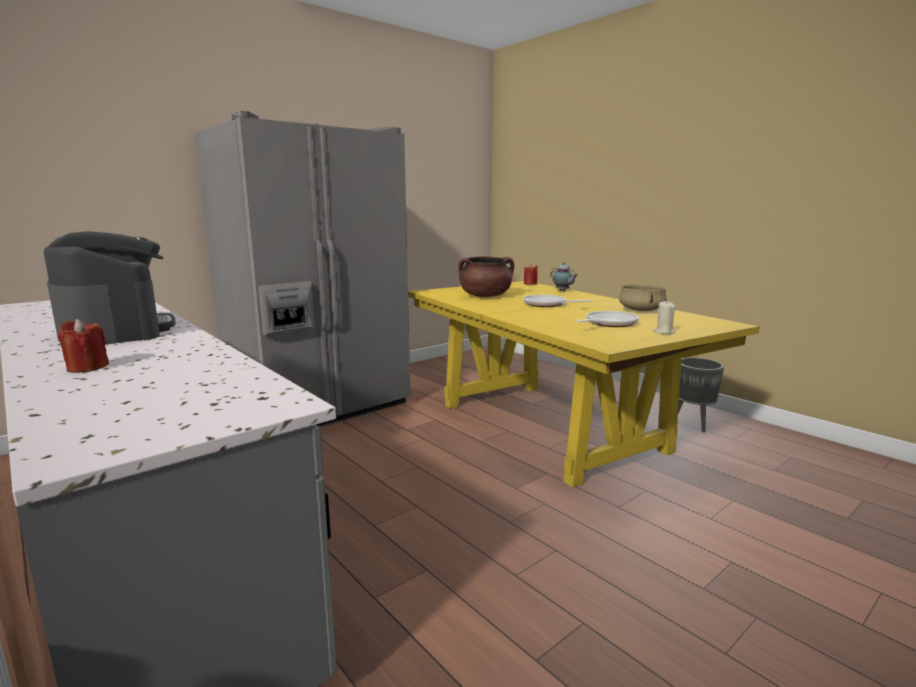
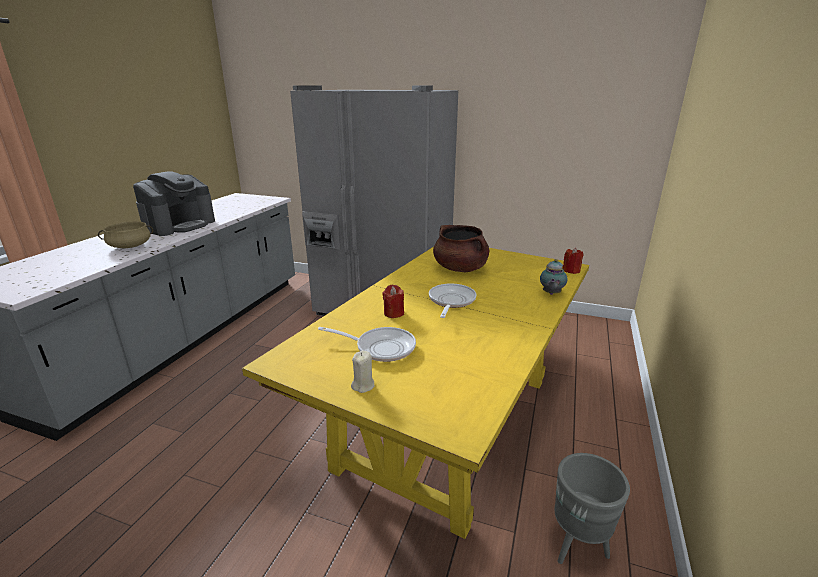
camera: 60 degrees right, 10 degrees up
(87, 367) = (99, 244): red candle -> red candle (393, 313)
(641, 310) = (487, 356): beige cooking pot -> beige cooking pot (130, 246)

